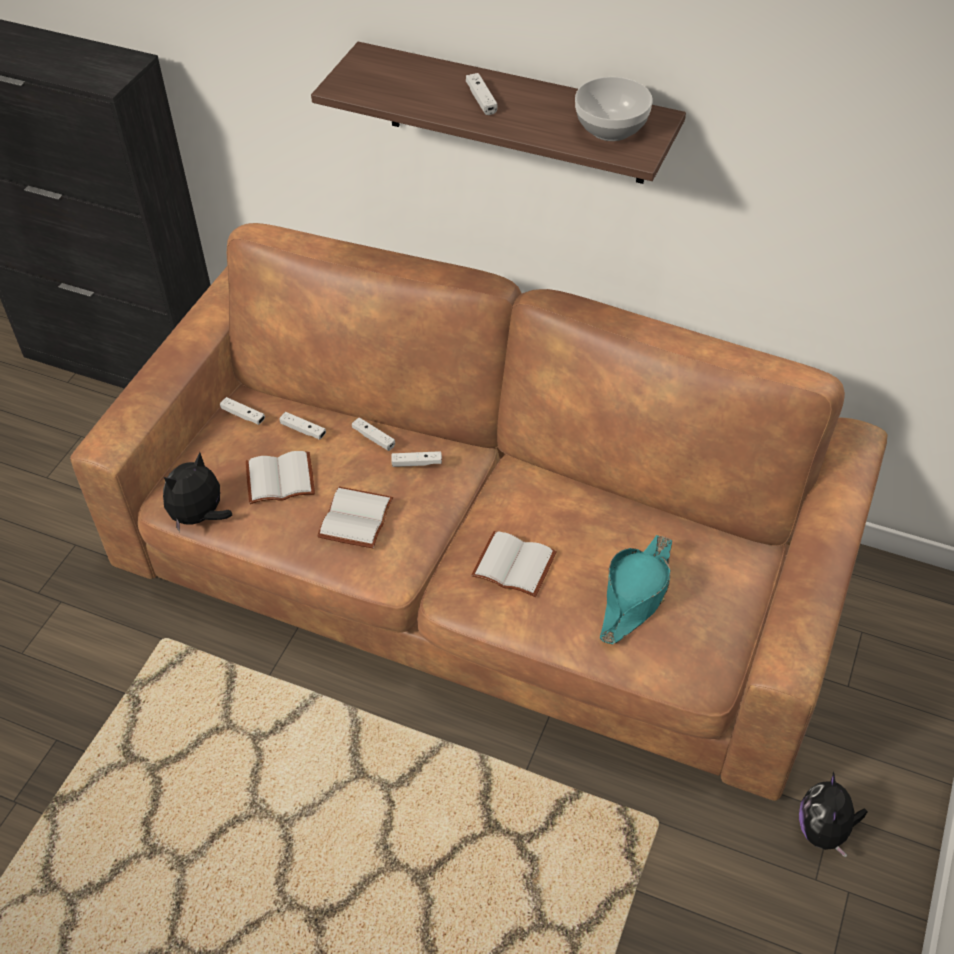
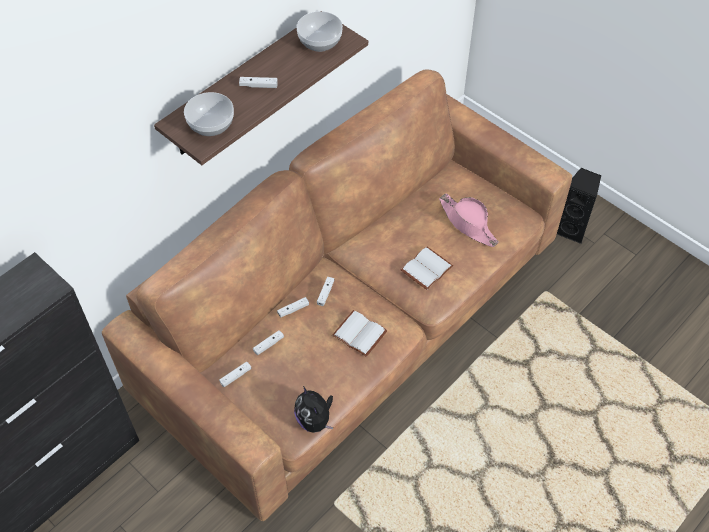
camera: 70 degrees left, 5 degrees up
(281, 477) = (307, 365): white book -> none
(381, 83) = (211, 125): none -> bowl
(635, 595) = (468, 223): turquoise hat -> pink hat
(824, 830) = (571, 229): plush toy -> black speaker

